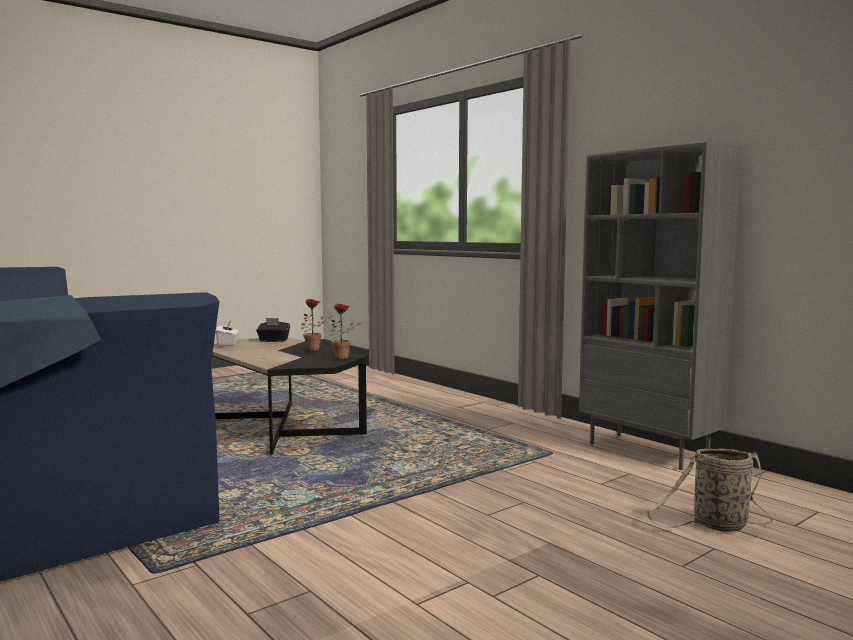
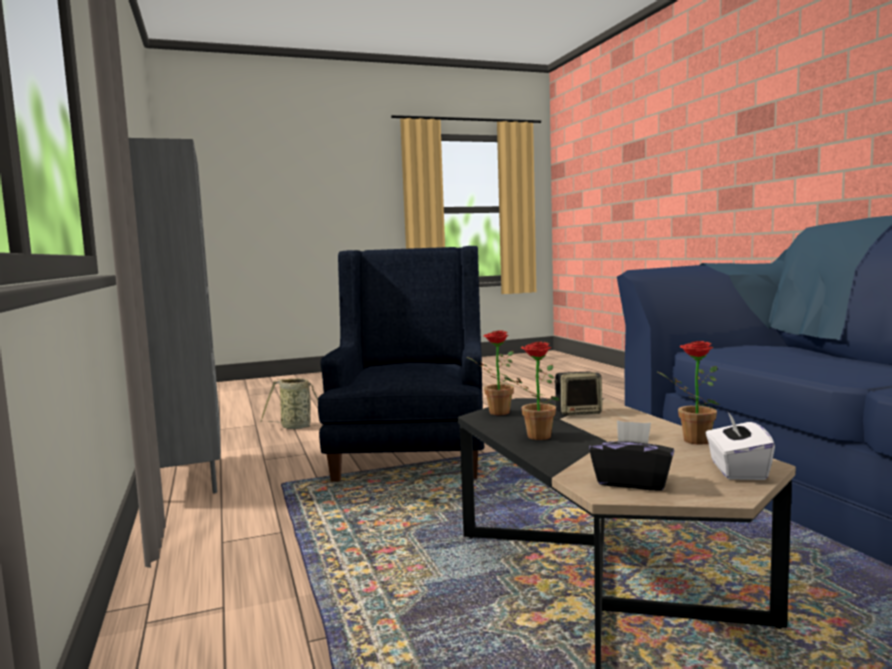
camera: 160 degrees left, 0 degrees up
(234, 351) = (690, 440): none -> potted plant
(289, 359) = (578, 412): none -> speaker
(483, 496) = (412, 452): none -> blue armchair

